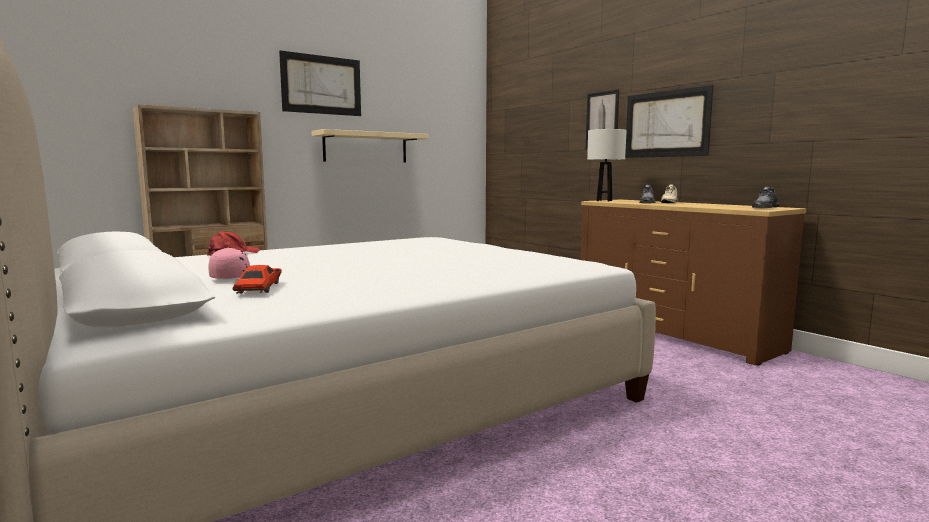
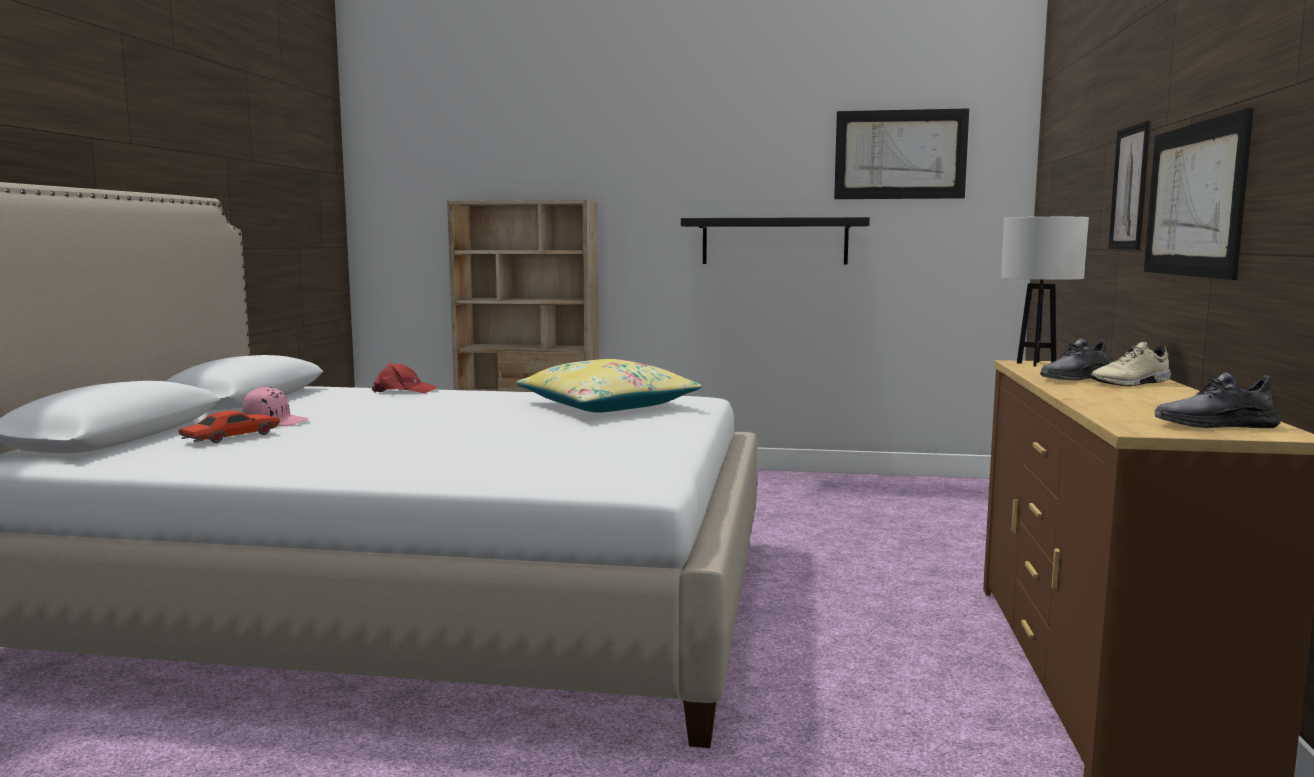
camera: 45 degrees right, 0 degrees up
(321, 85) = (706, 150): picture -> picture (900, 154)
(365, 147) = (774, 241): beige shelf -> black shelf
(410, 244) = (607, 406): none -> yellow pillow

